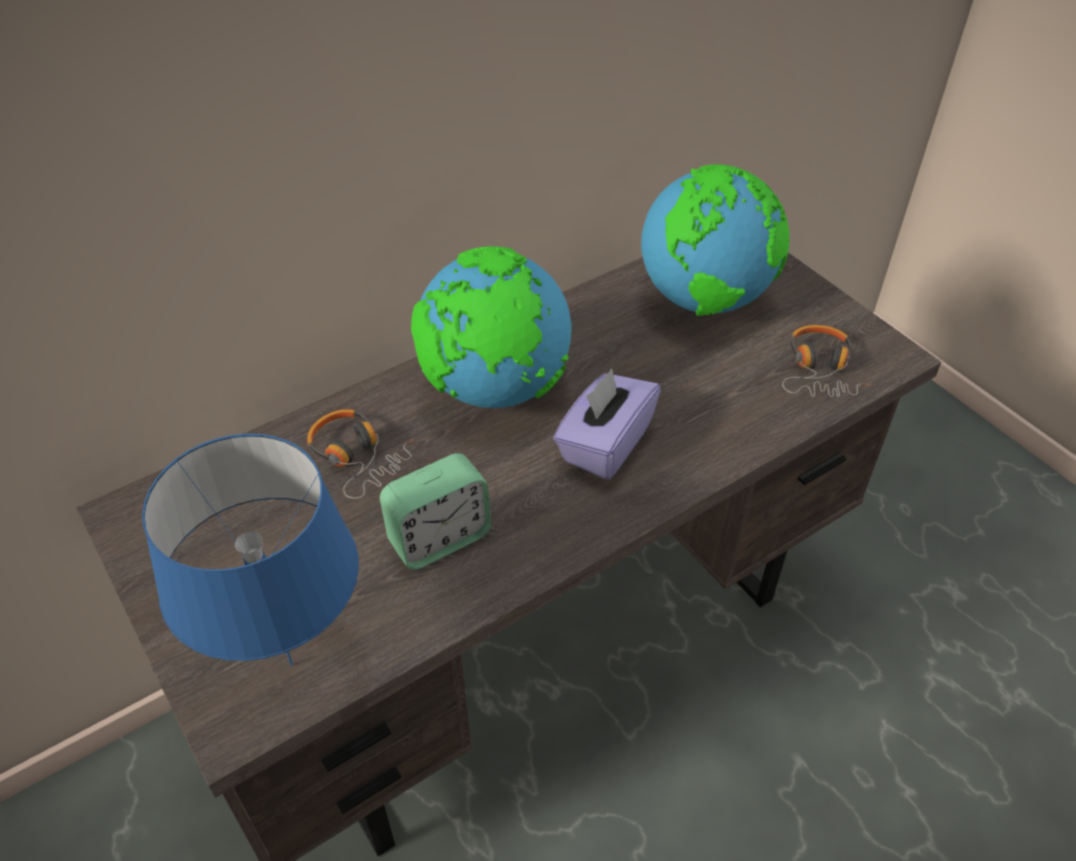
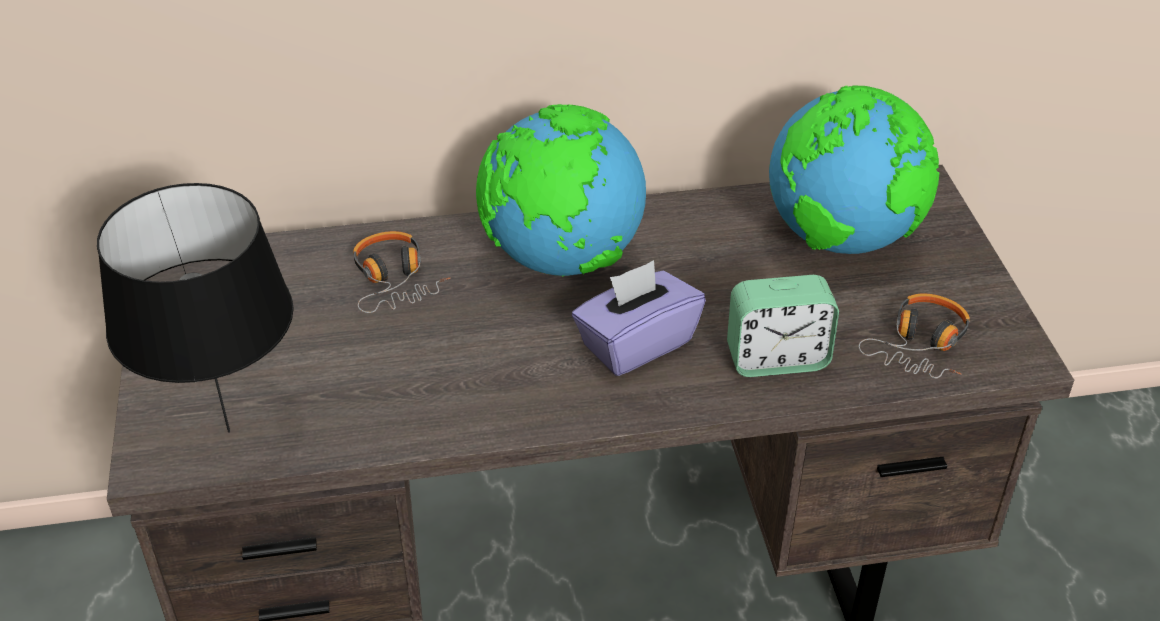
camera: 25 degrees right, 5 degrees down
(289, 665) = (227, 431): blue table lamp -> black table lamp
(439, 538) = (422, 374): alarm clock -> alarm clock (777, 359)

